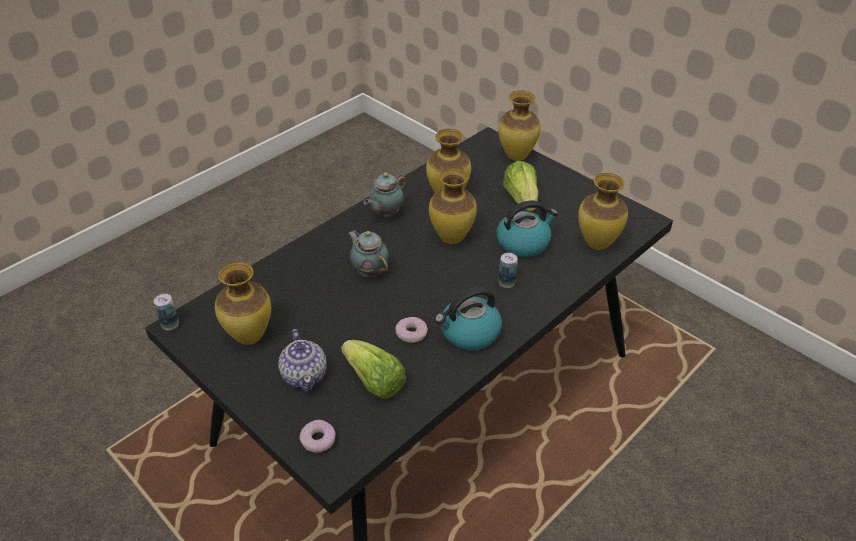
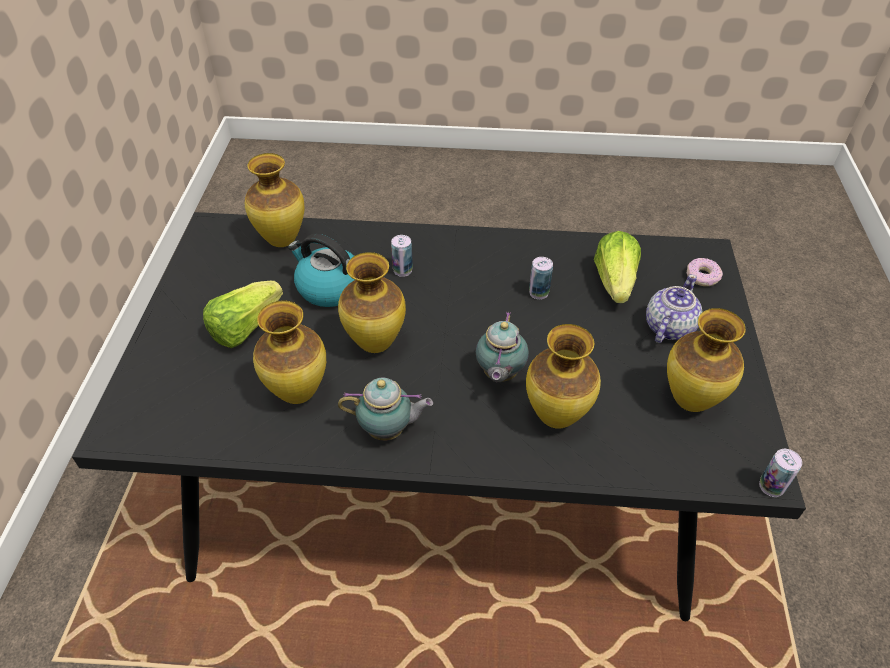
camera: 130 degrees left, 5 degrees up
(411, 333) = (538, 292): donut -> can
(469, 333) = (494, 259): kettle -> none
(516, 157) = (146, 379): vase -> vase (557, 417)

